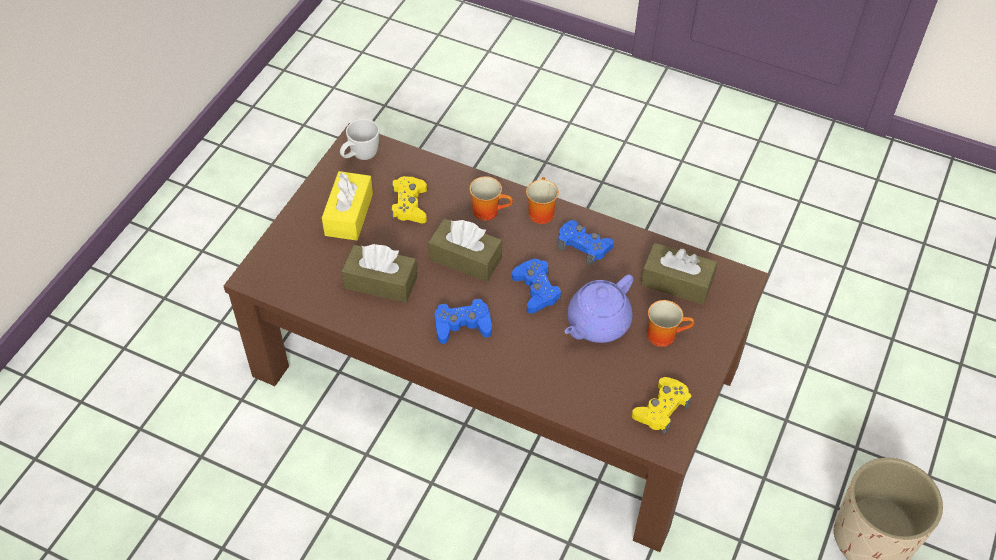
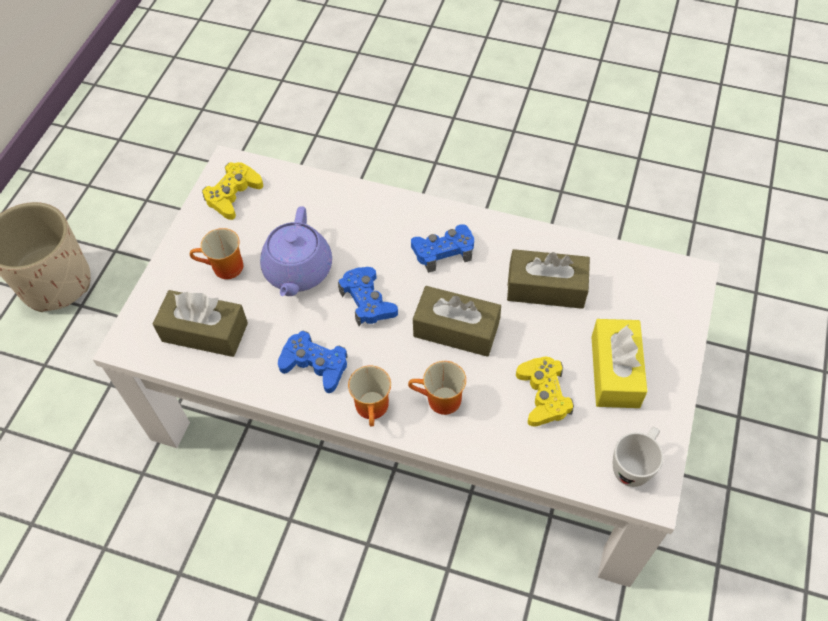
camera: 175 degrees right, 5 degrees up
(495, 370) = (419, 398): brown coffee table -> white coffee table
(597, 324) = (298, 271): purple teapot -> purple teapot turned 150 degrees clockwise

